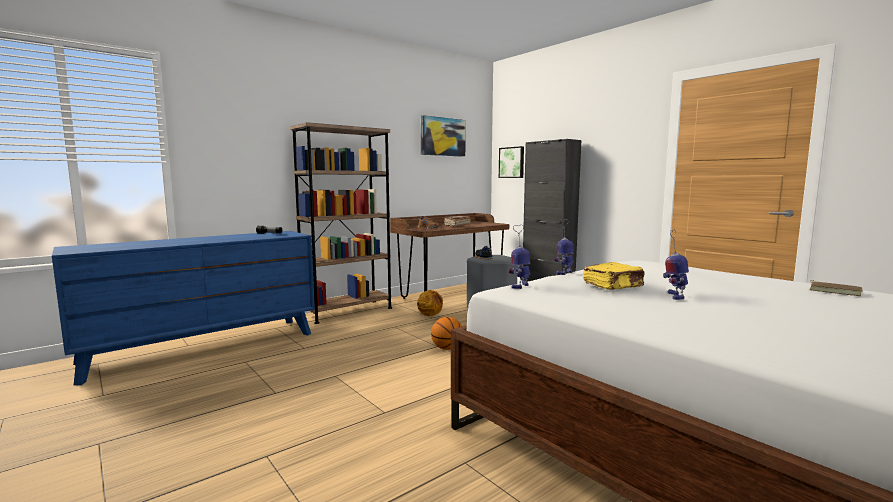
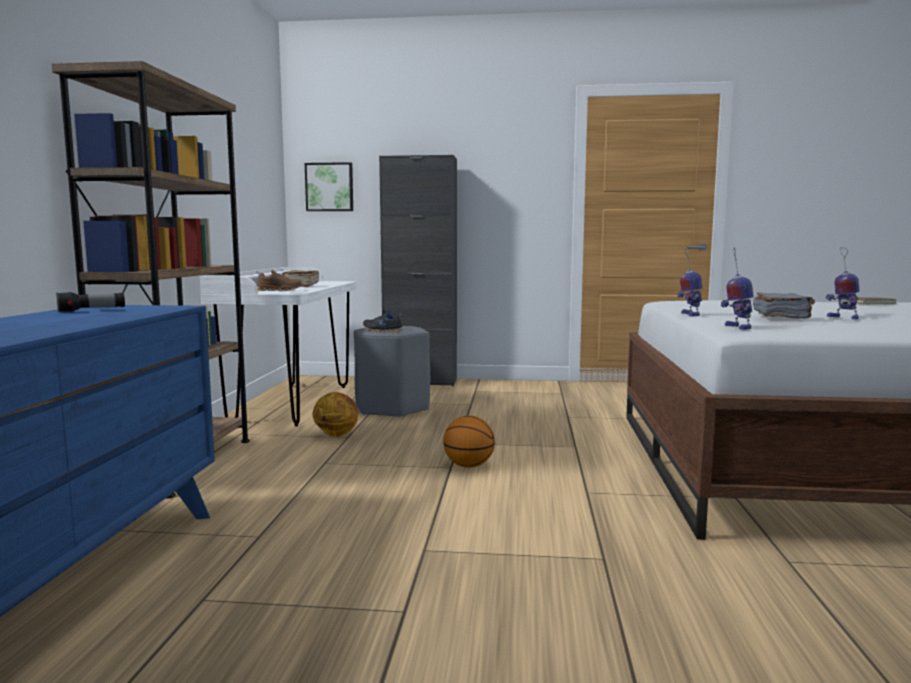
camera: 45 degrees left, 0 degrees up
(442, 137) = (241, 134): picture -> none
(451, 294) = (292, 403): brown desk -> white desk
(613, 286) = (781, 317): yellow book -> grey book

